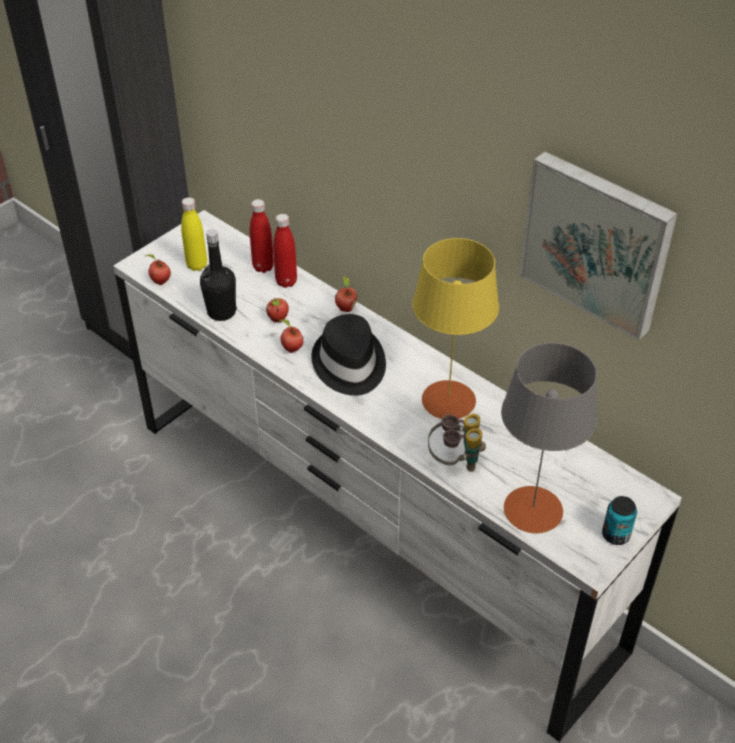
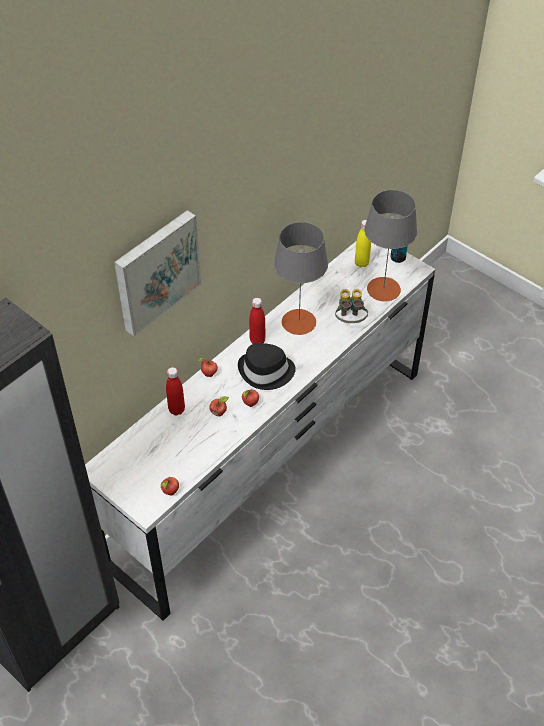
camera: 90 degrees left, 5 degrees up
(197, 265) = (152, 469): yellow bottle -> yellow bottle (361, 263)
(221, 312) = (209, 448): black bottle -> none
(263, 267) = (158, 425): red bottle -> red bottle (257, 341)
(448, 400) = (299, 322): yellow table lamp -> grey table lamp
(597, 242) = (315, 164): picture -> picture (155, 271)

